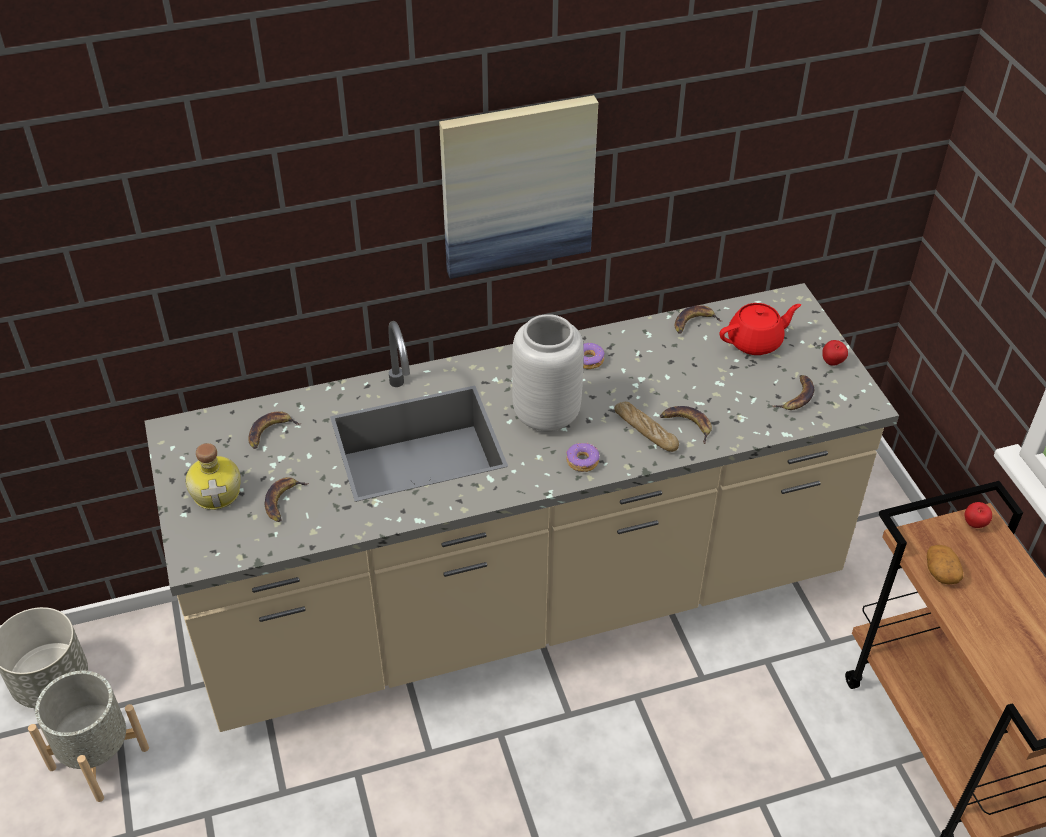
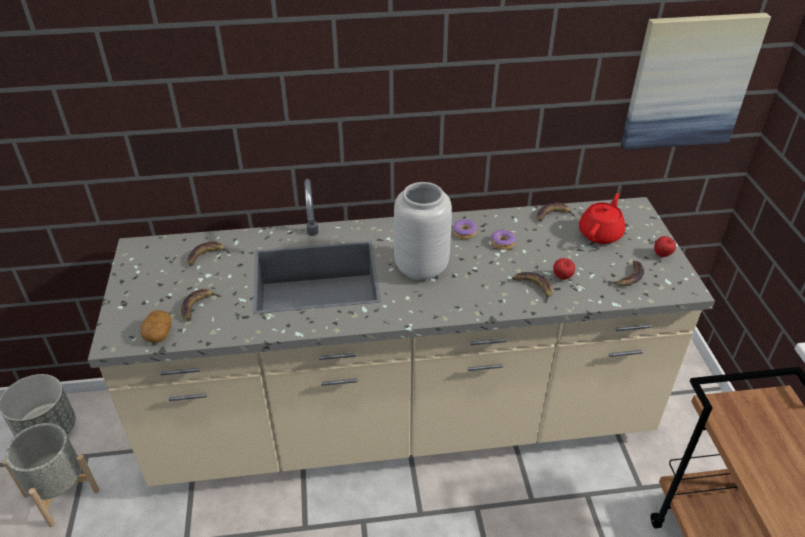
camera: 10 degrees right, 5 degrees down
(218, 492) = (151, 294): bottle -> none
(517, 186) = (415, 81): picture -> picture (689, 82)
(582, 461) = (441, 305): donut -> donut (502, 243)
(645, 431) = (498, 289): bread -> none
(755, 342) = (600, 233): red teapot -> red teapot turned 45 degrees counterclockwise
(941, 572) = (741, 437): potato -> potato (158, 333)
(974, 525) = (774, 401): apple -> apple (562, 278)

